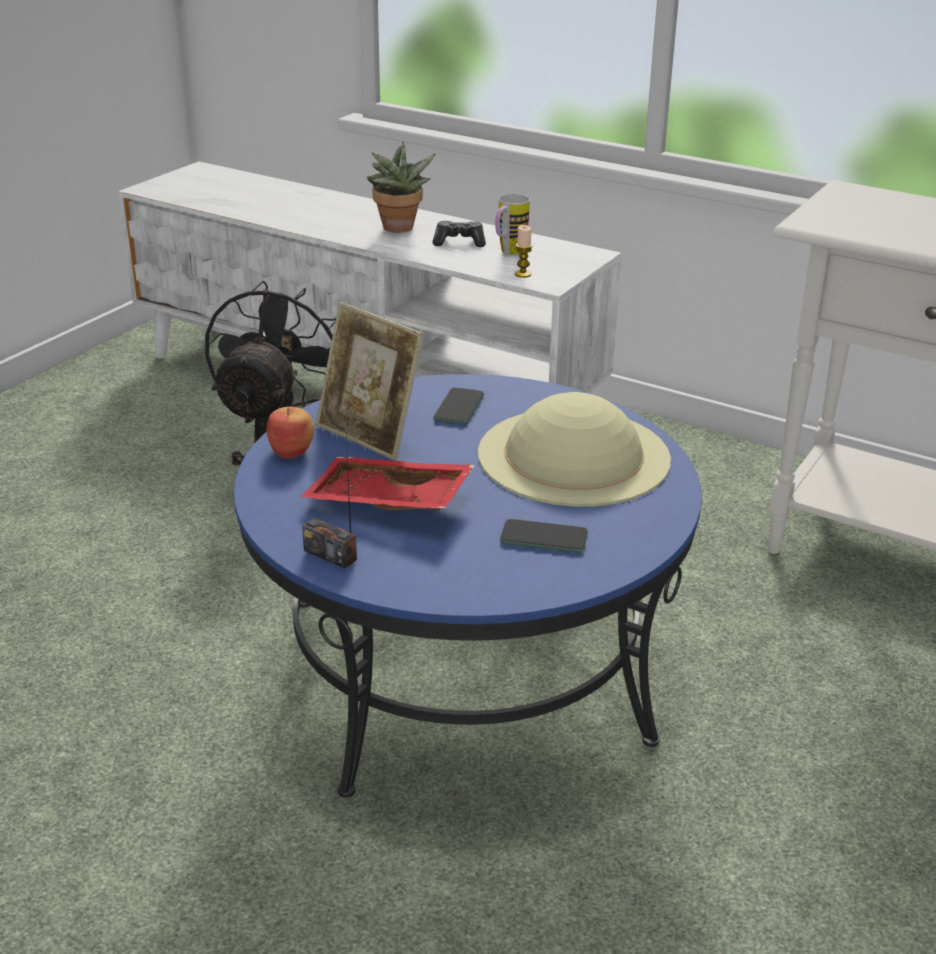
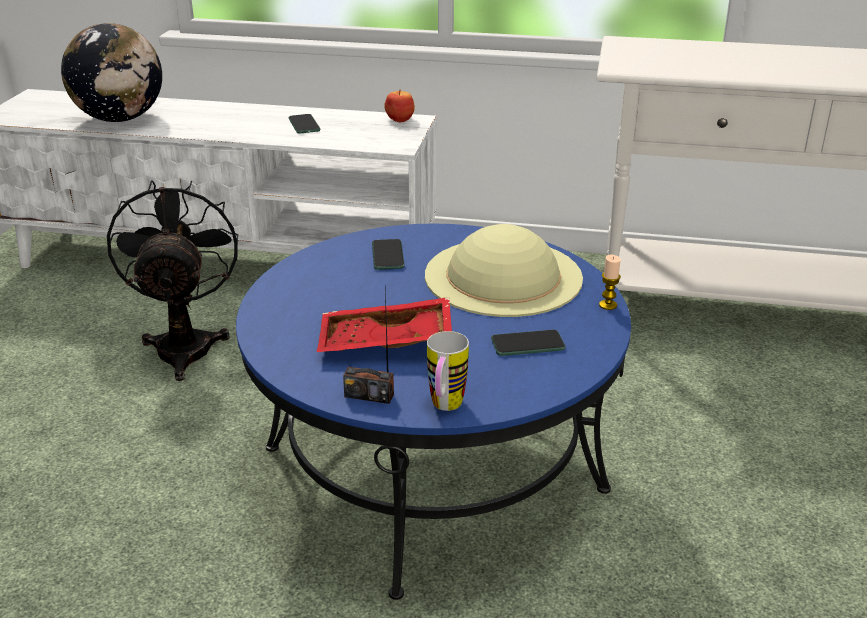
camera: 20 degrees left, 0 degrees up
(268, 208) = (120, 119): none -> globe
(292, 451) = (275, 316): apple -> apple (400, 119)
(369, 435) = (331, 291): picture frame -> none
(398, 229) = (246, 121): potted plant -> none
(459, 242) = (304, 125): game controller -> phone
(508, 253) = (349, 128): mug -> mug (444, 408)
(523, 274) = (373, 142): candle -> candle (608, 305)

